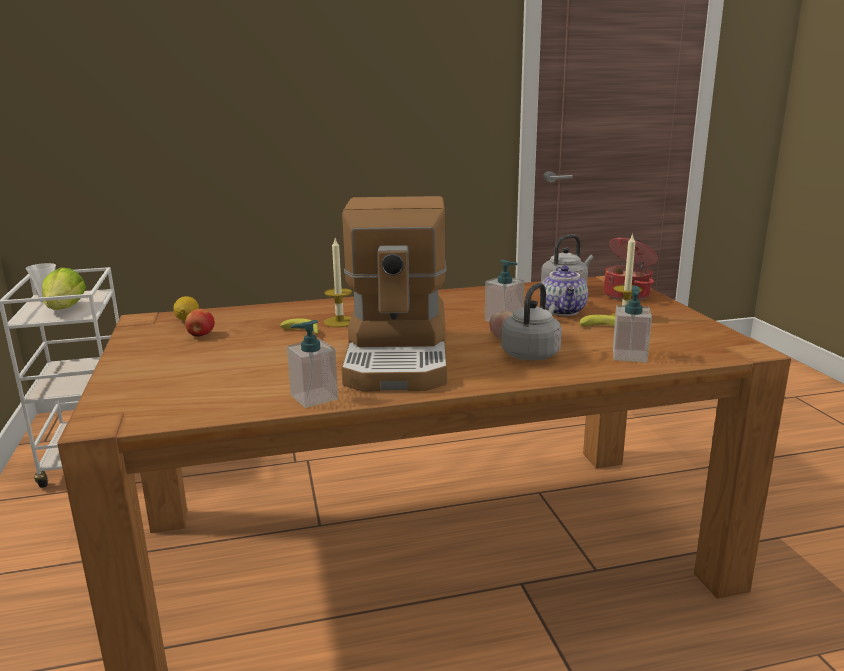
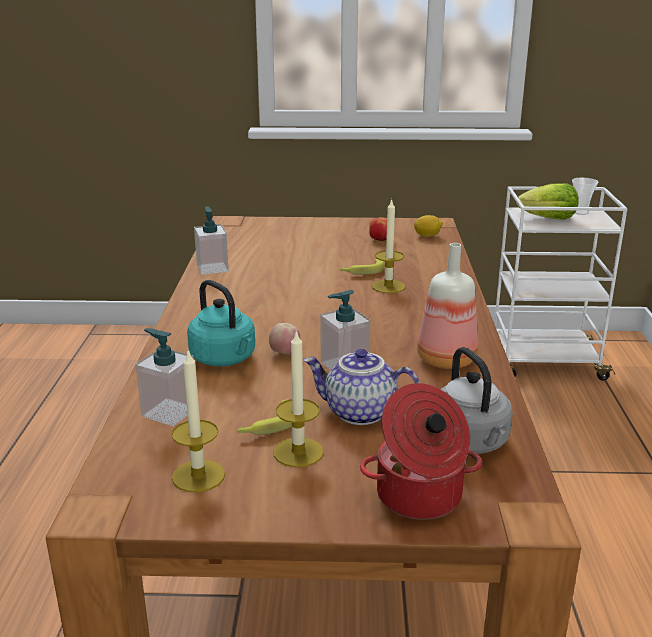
camera: 105 degrees right, 5 degrees up
(400, 356) = (271, 301): coffee machine -> none
(471, 299) = (444, 360): none -> bottle
(532, 353) = (225, 359): grey kettle -> turquoise kettle
(682, 335) = (198, 476): none -> candle

